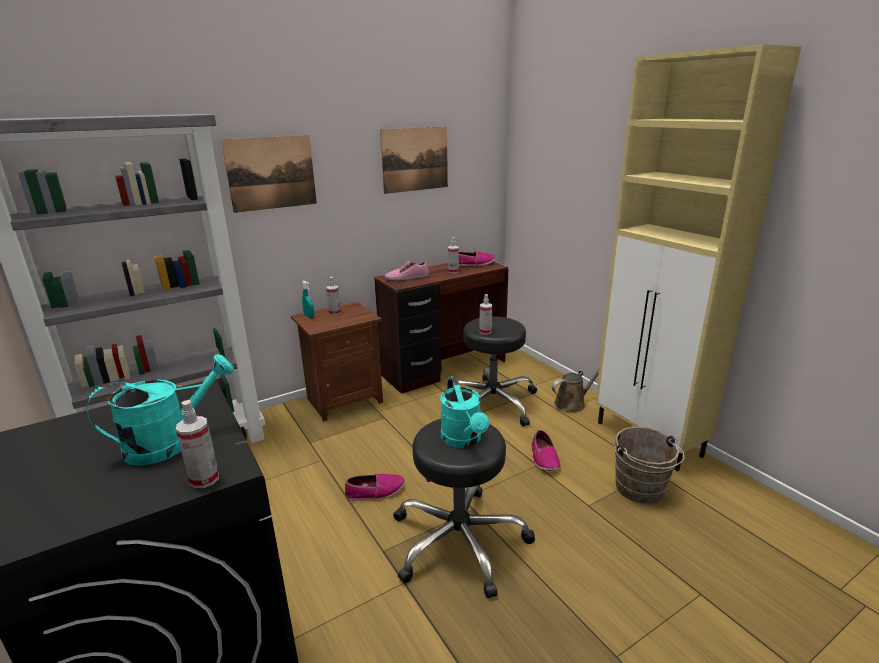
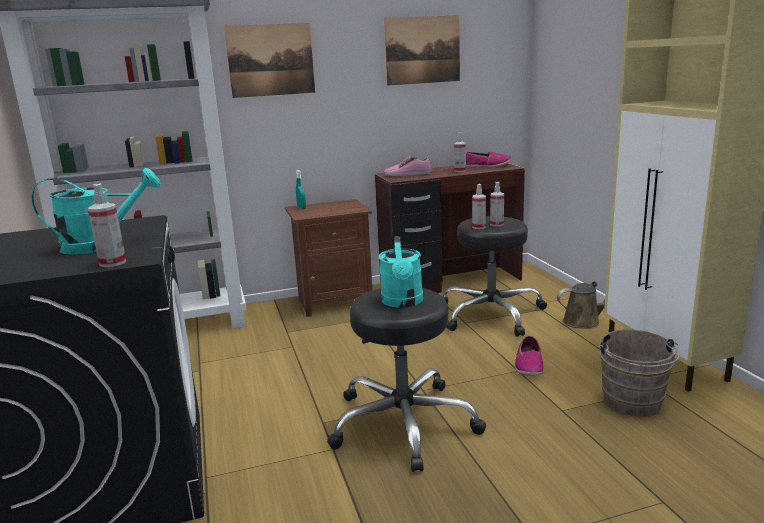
camera: 15 degrees right, 5 degrees down
(334, 313) = (328, 206): spray bottle -> spray bottle (497, 224)
(375, 492) = (334, 376): shoe -> none

